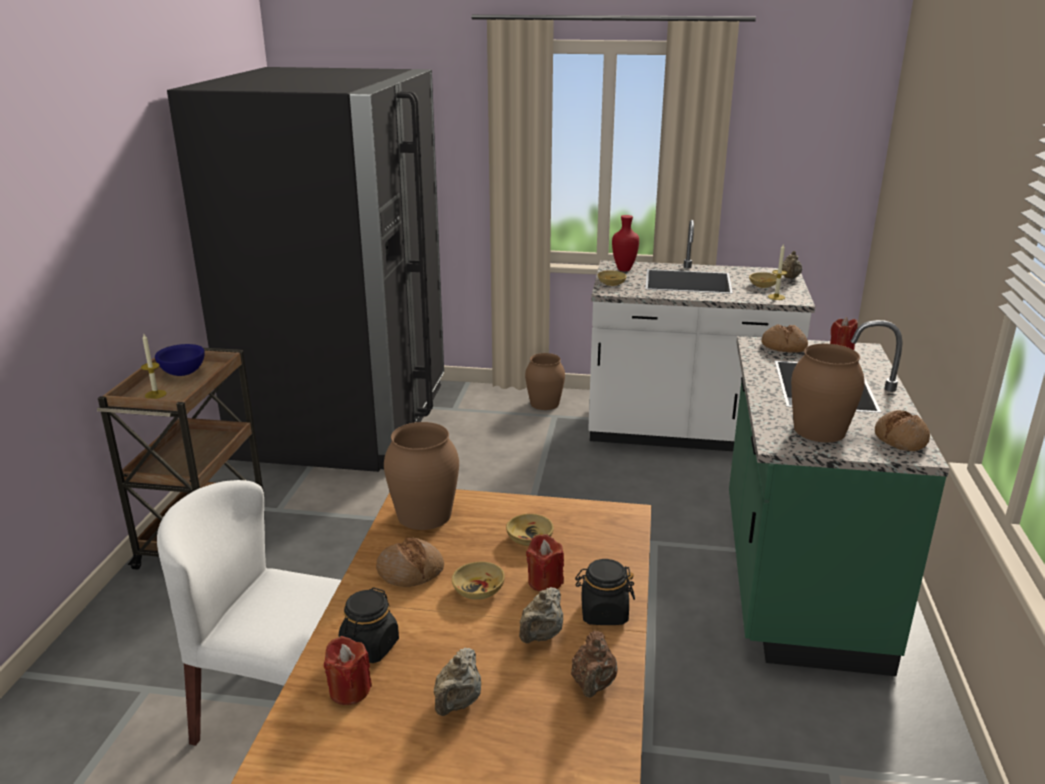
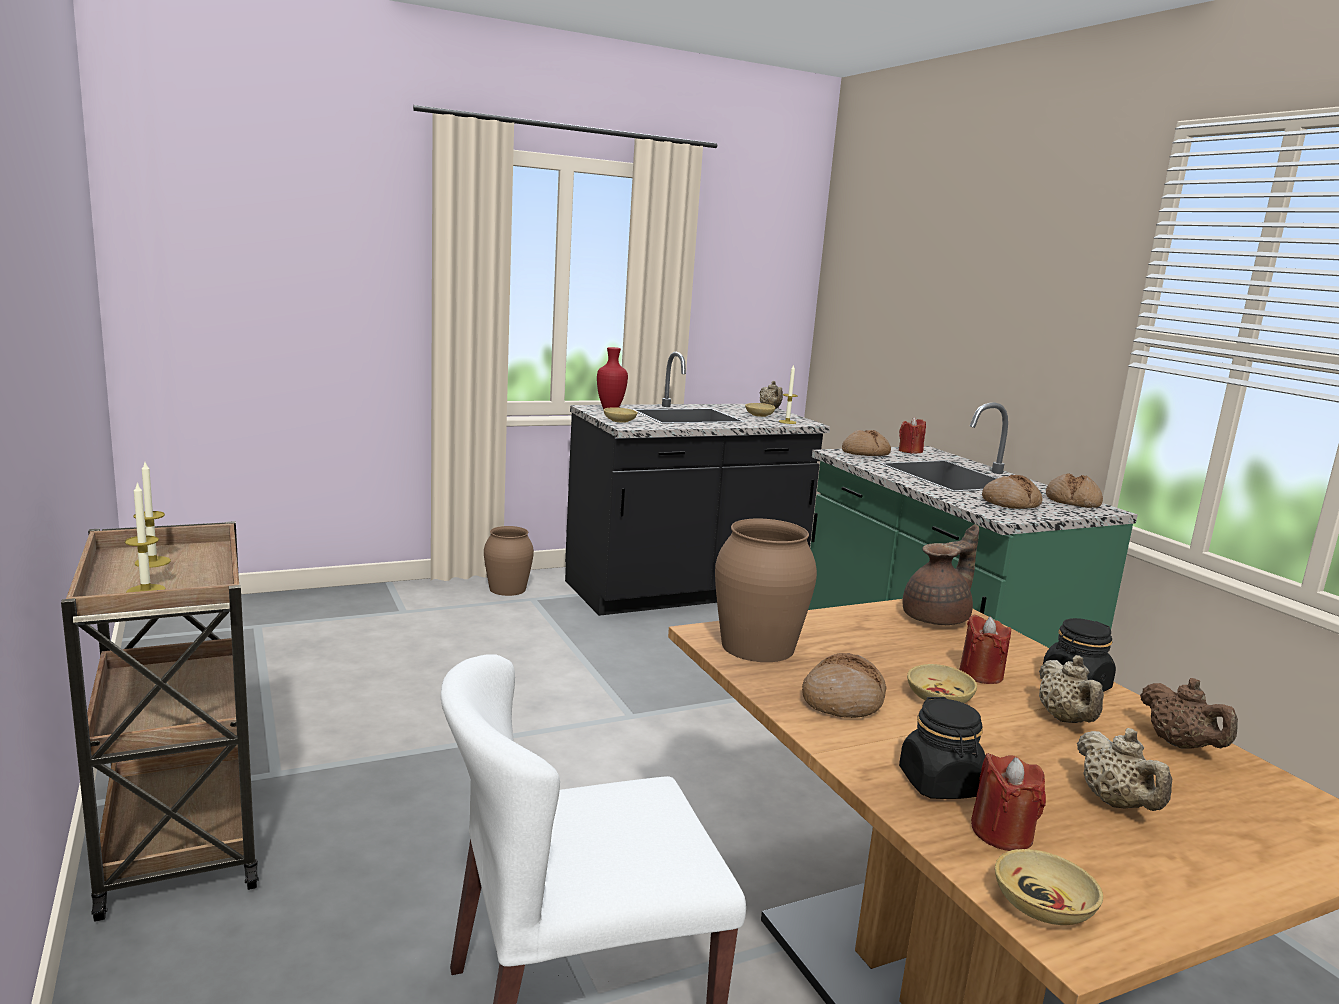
camera: 35 degrees left, 10 degrees down
(182, 373) = (152, 562): blue bowl -> candle
(344, 421) = (262, 650): black fridge -> none
(529, 538) = (898, 643): beige bowl -> beige bowl (1042, 906)
(600, 526) = (938, 618): none -> brown teapot
(686, 433) = (685, 591): white counter -> black counter
(820, 430) = (1010, 503): brown vase -> bread

